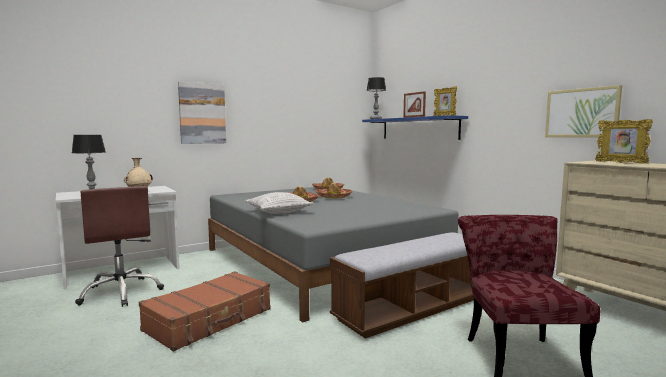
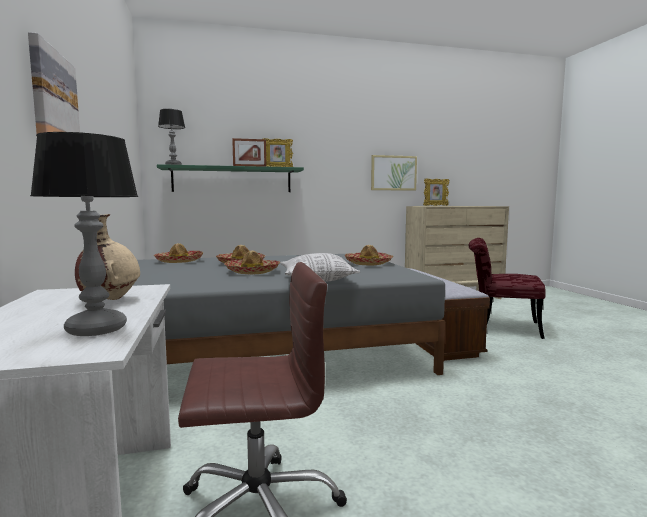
camera: 70 degrees left, 0 degrees up
(210, 320) = (426, 421): brown suitcase -> none
(377, 215) = (368, 263): none -> hat
(418, 128) = (232, 180): blue shelf -> green shelf

